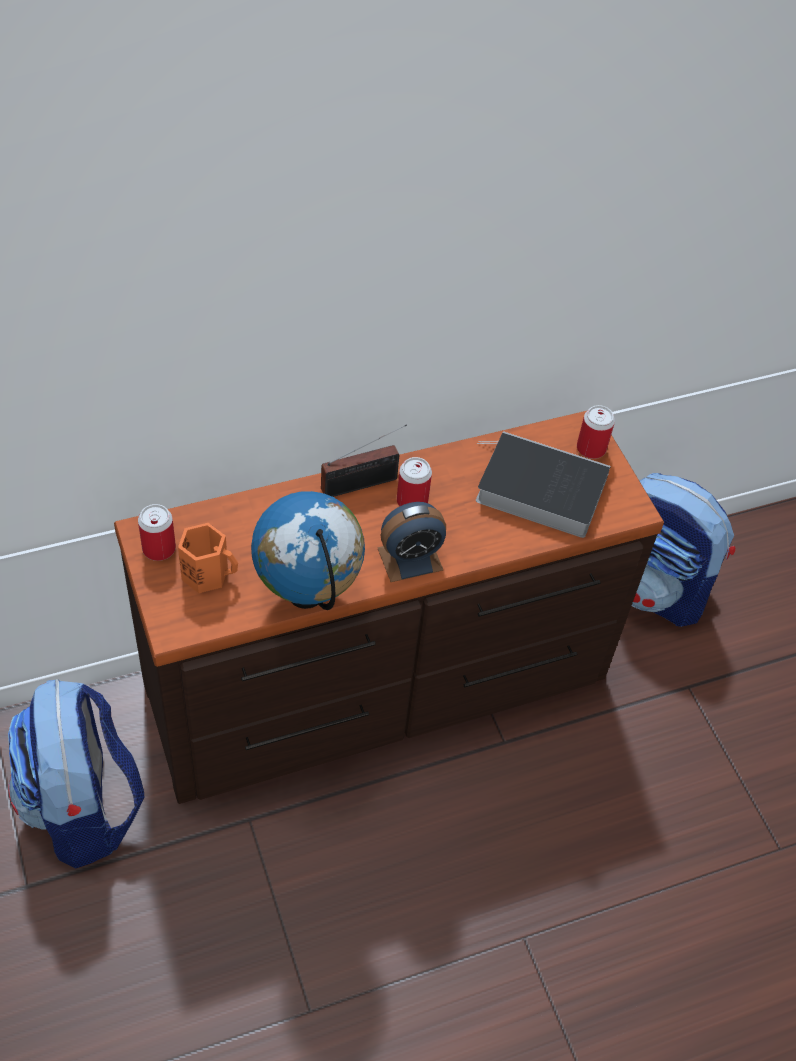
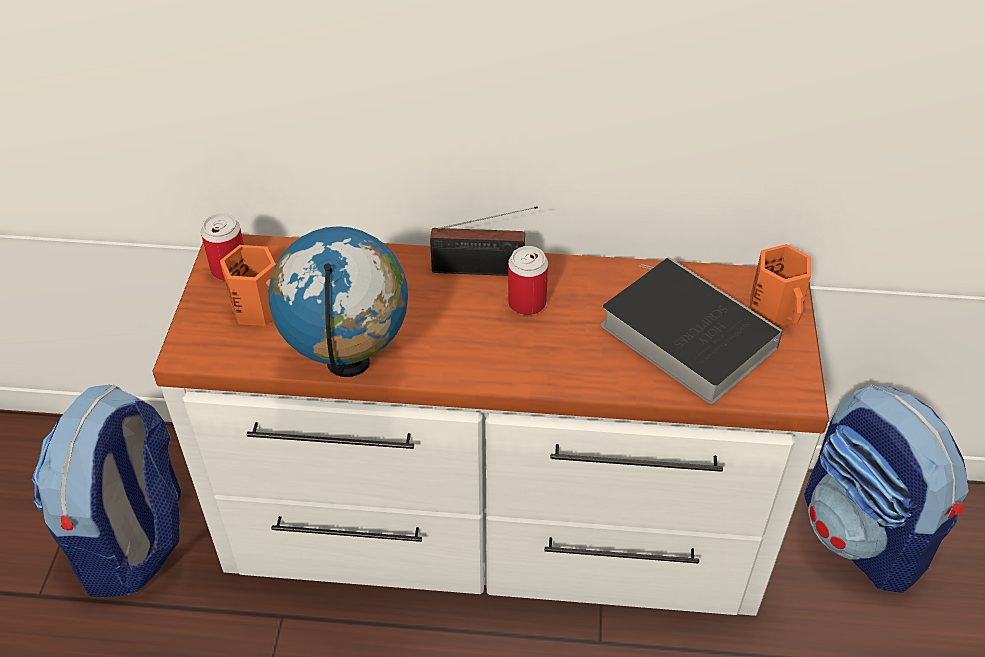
camera: 30 degrees right, 5 degrees down
(380, 685) = (492, 529): brown dresser -> white dresser
(410, 559) = (486, 361): alarm clock -> none
(591, 448) = (776, 309): can -> orange mug

